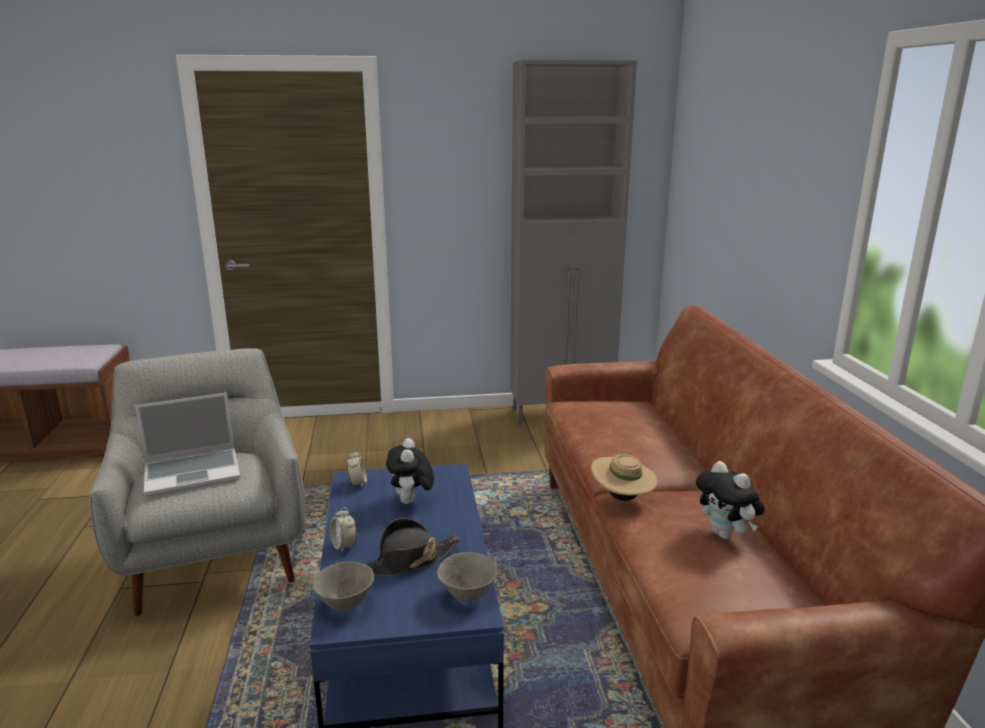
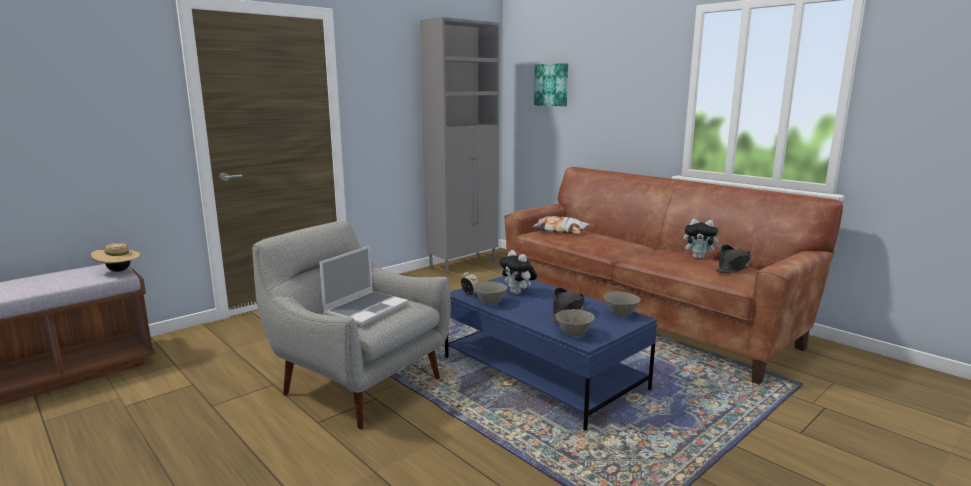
camera: 35 degrees left, 5 degrees down
(344, 546) = (522, 317): alarm clock -> none
(352, 507) = (490, 303): none -> grey bowl
(607, 410) = (559, 230): none -> pillow
(622, 498) = (637, 257): beige hat -> beige hat (119, 271)
(713, 162) = (552, 85): none -> picture
(737, 581) = (733, 268): none -> black hat

